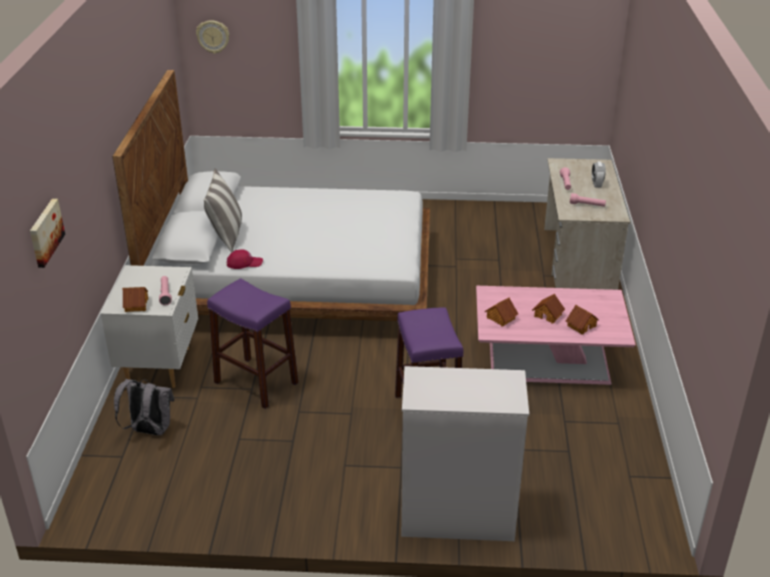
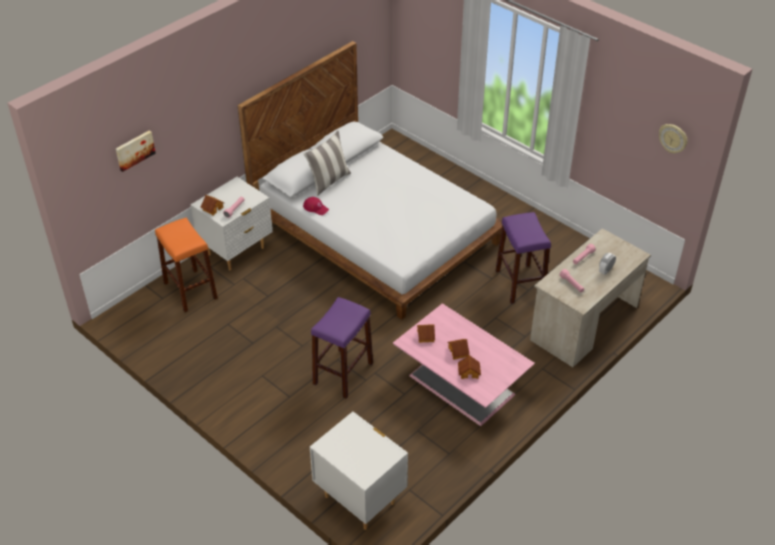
camera: 40 degrees right, 10 degrees up
(149, 430) = (190, 290): grey backpack -> orange stool
(213, 36) = (412, 21): wall clock -> wall clock (673, 138)
(256, 382) = (274, 293): purple stool -> purple stool (519, 283)
(456, 515) = (283, 444): white dresser -> none
(599, 515) = (360, 499): none -> white nightstand

